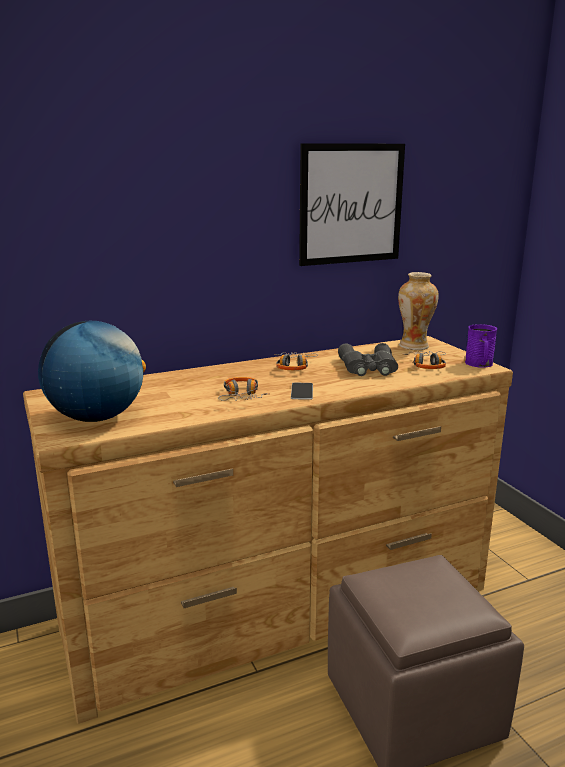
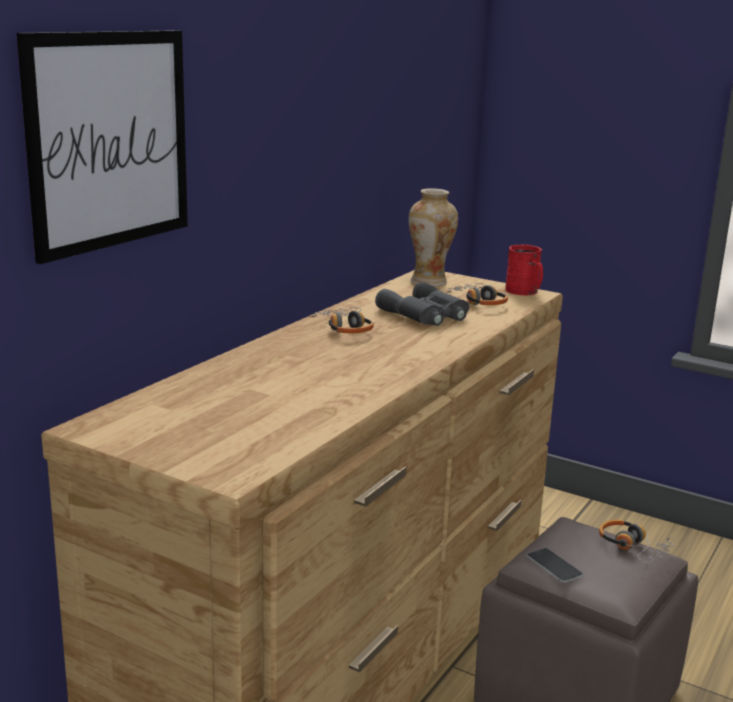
camera: 35 degrees left, 0 degrees up
(96, 417) = (227, 440): globe -> none
(242, 396) = (352, 375): headphones -> headphones (633, 547)
(302, 391) = (407, 355): phone -> phone (554, 565)
(351, 204) = (356, 107): picture -> picture (109, 141)
(480, 364) = (524, 292): purple mug -> red mug

